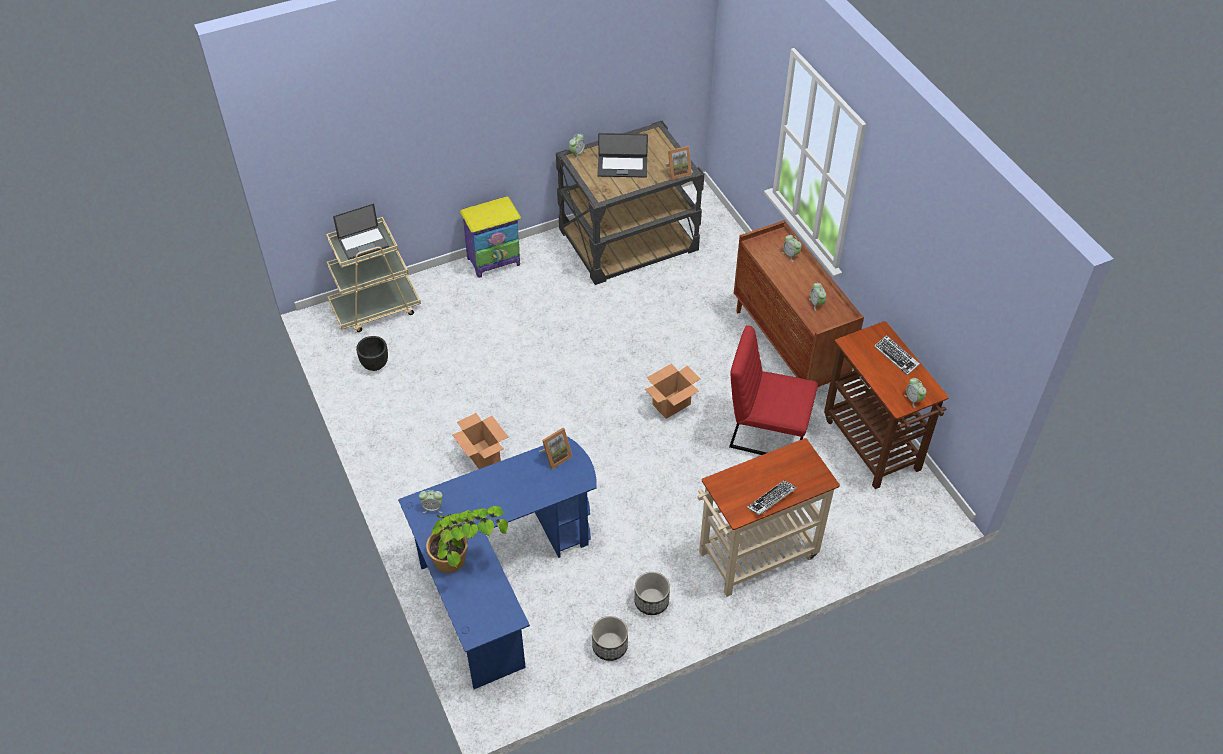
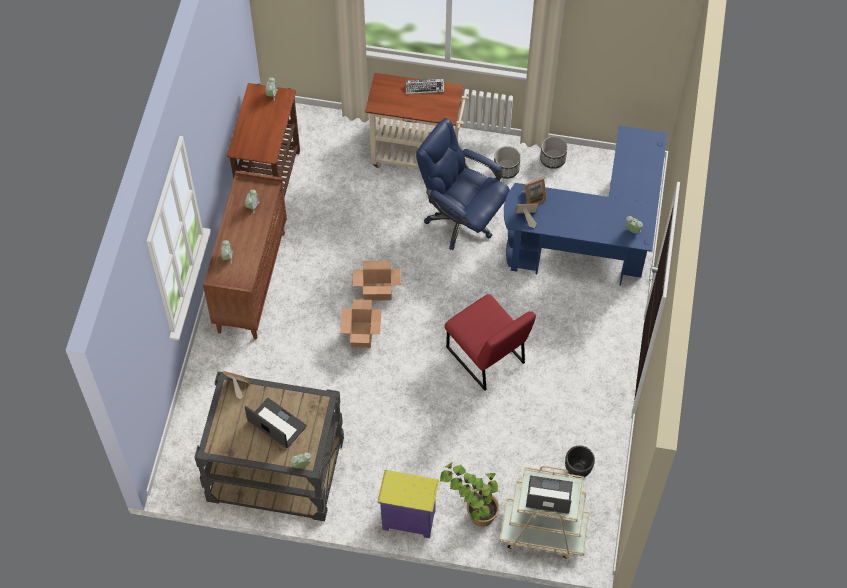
camera: 145 degrees left, 10 degrees up
(466, 561) = (633, 183): potted plant -> potted plant (472, 507)
(482, 455) = (545, 335): cardboard box -> cardboard box (362, 335)
(564, 481) = (533, 198): none -> picture frame
(650, 515) = (461, 221): none -> blue office chair
(766, 432) = (330, 230): red chair -> red chair (486, 357)
(896, 357) = (249, 126): keyboard -> none

